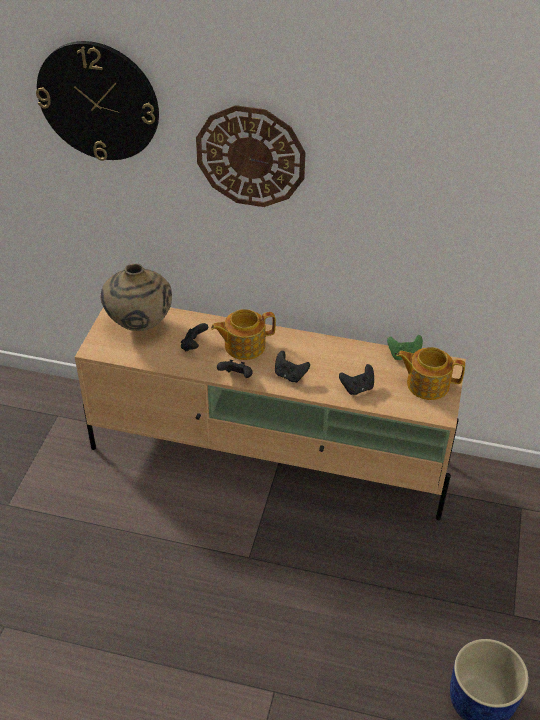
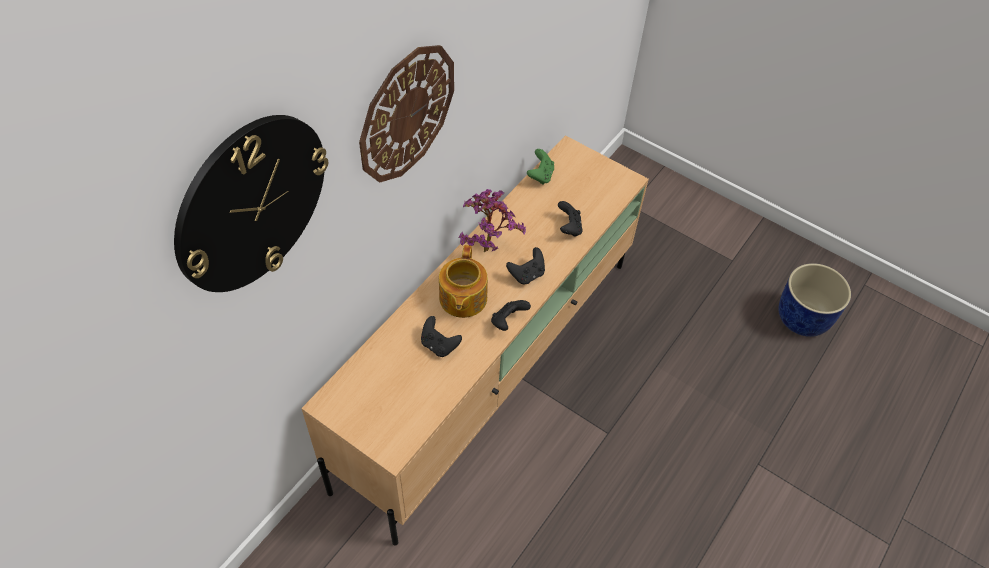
camera: 70 degrees left, 10 degrees up
(139, 326) = (376, 389): beige vase -> none
(304, 345) = (487, 246): none -> potted plant
(427, 384) = (586, 175): teapot -> none

